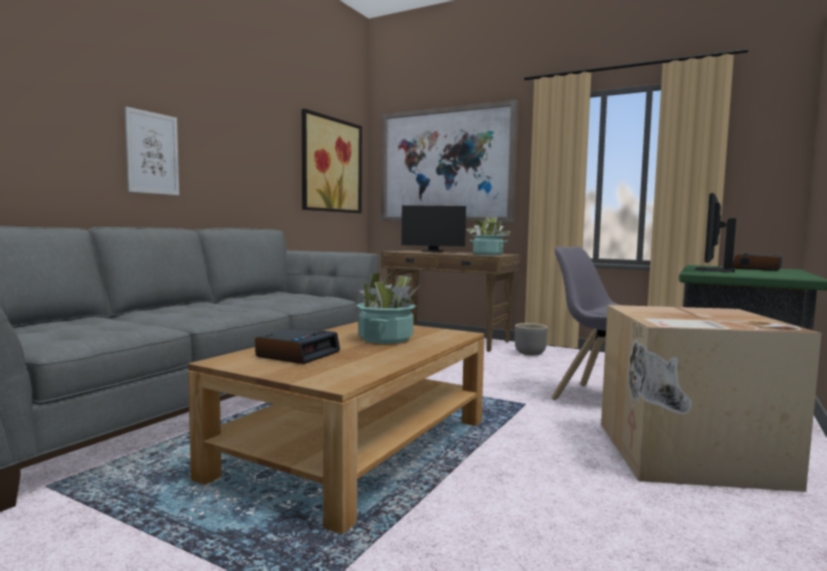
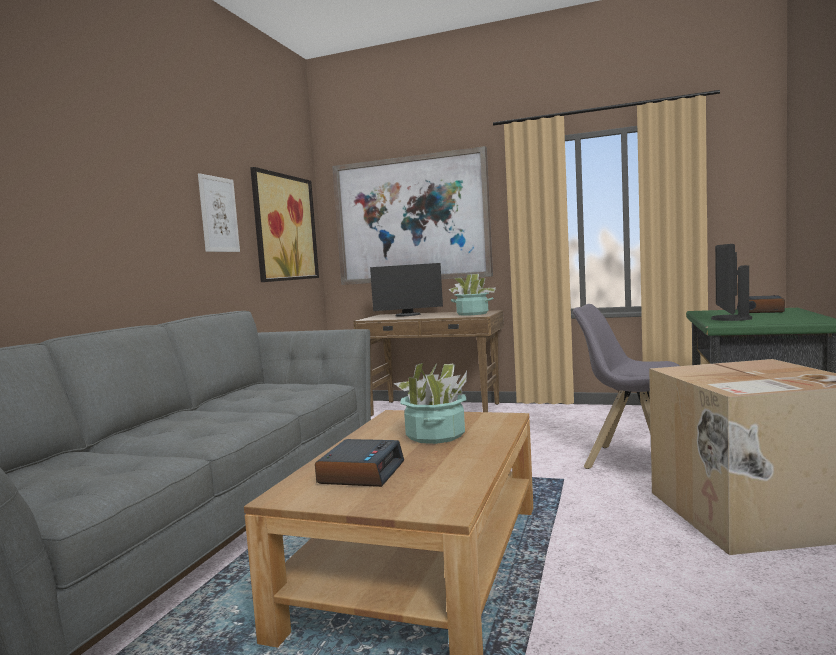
camera: 10 degrees left, 0 degrees up
(152, 153) = (98, 237): picture -> picture (218, 214)
(530, 353) = (529, 415): grey planter -> none

